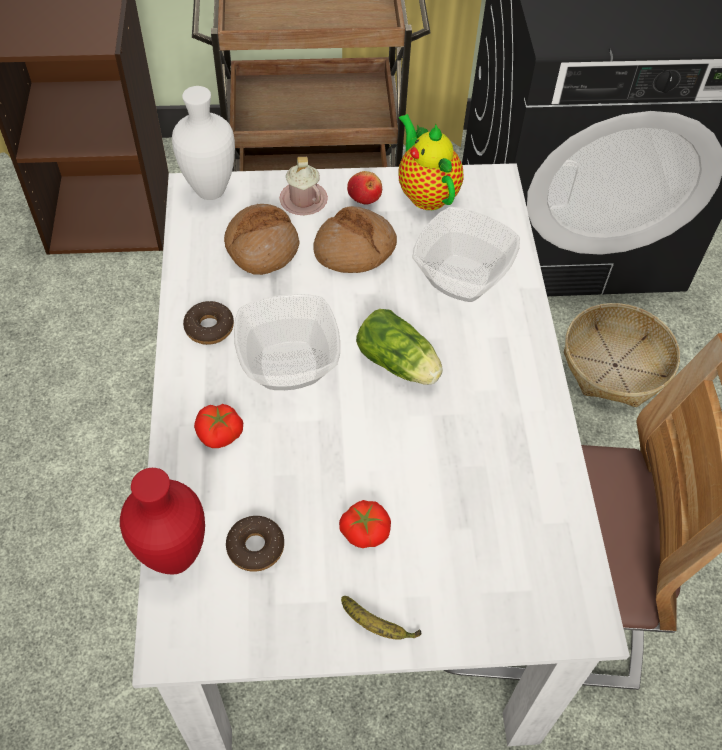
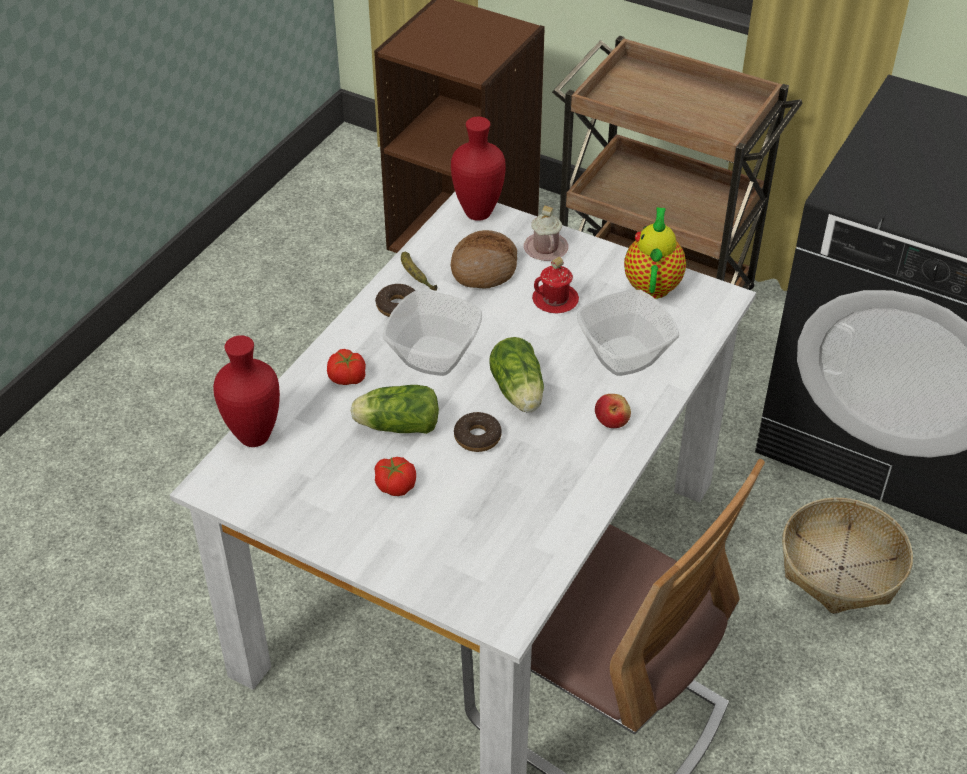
camera: 35 degrees right, 10 degrees down
(212, 191) = (479, 214): white vase -> red vase
(255, 547) = (312, 457): donut -> donut (477, 437)
(311, 463) = (395, 425): none -> lettuce
(354, 250) = (555, 300): bread -> red mug
(364, 197) = (597, 266): apple -> apple (612, 420)
(377, 626) = (353, 545): banana -> banana (415, 276)

